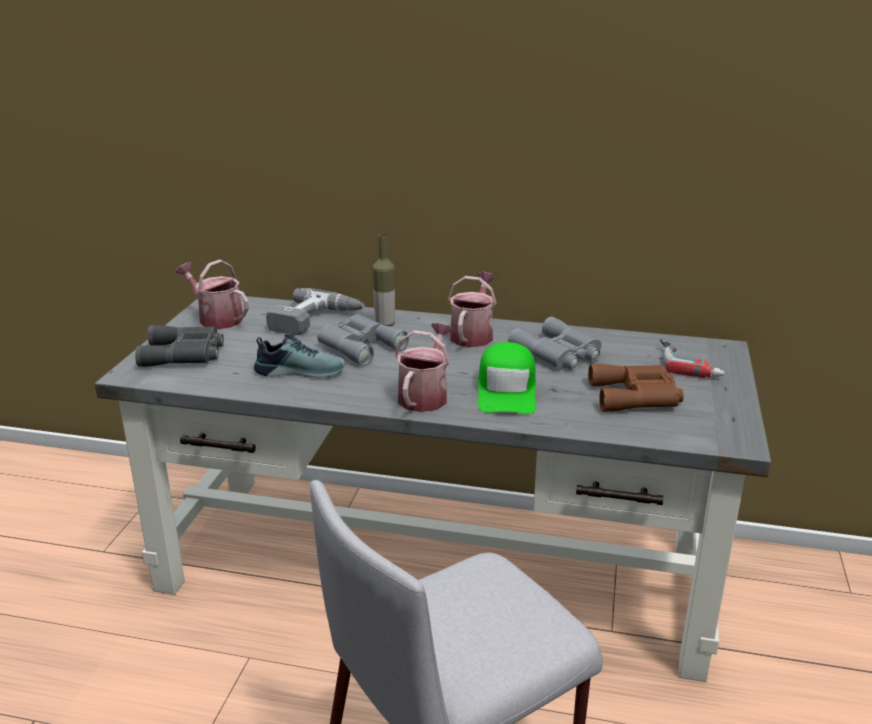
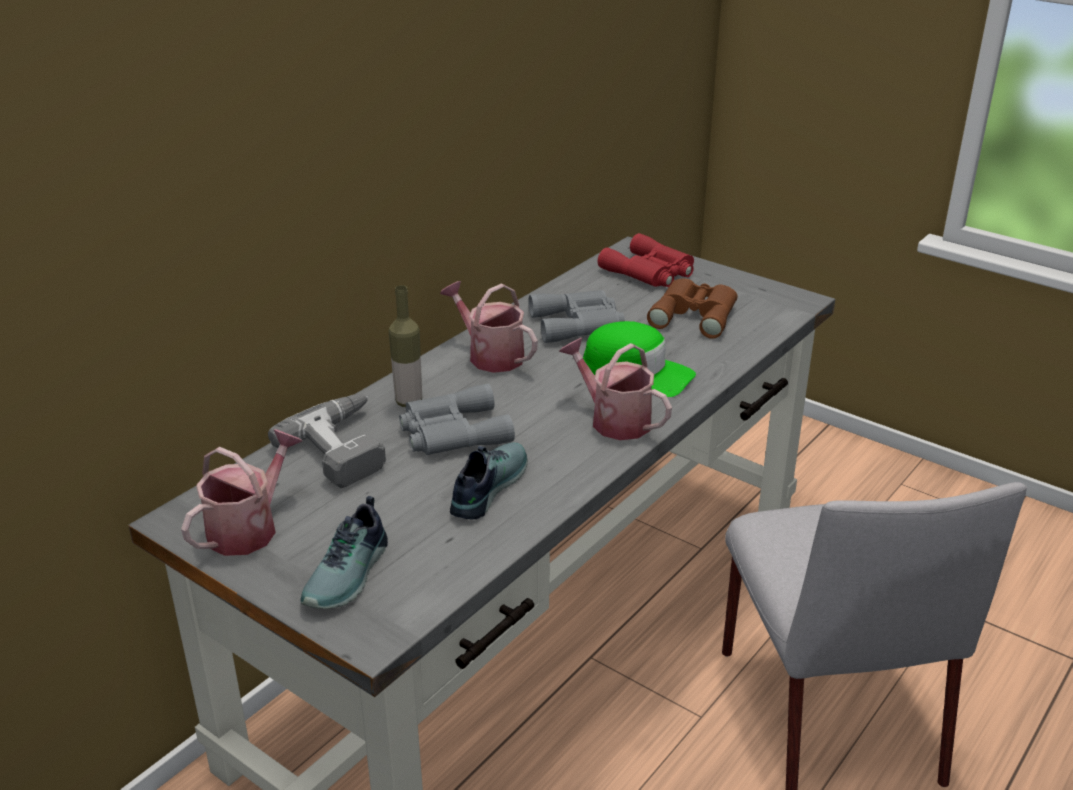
camera: 65 degrees left, 5 degrees up
(185, 354) = (350, 575): grey binoculars -> shoe
(216, 318) = (249, 527): watering can -> watering can turned 150 degrees clockwise
(690, 363) = (650, 272): power drill -> red binoculars

